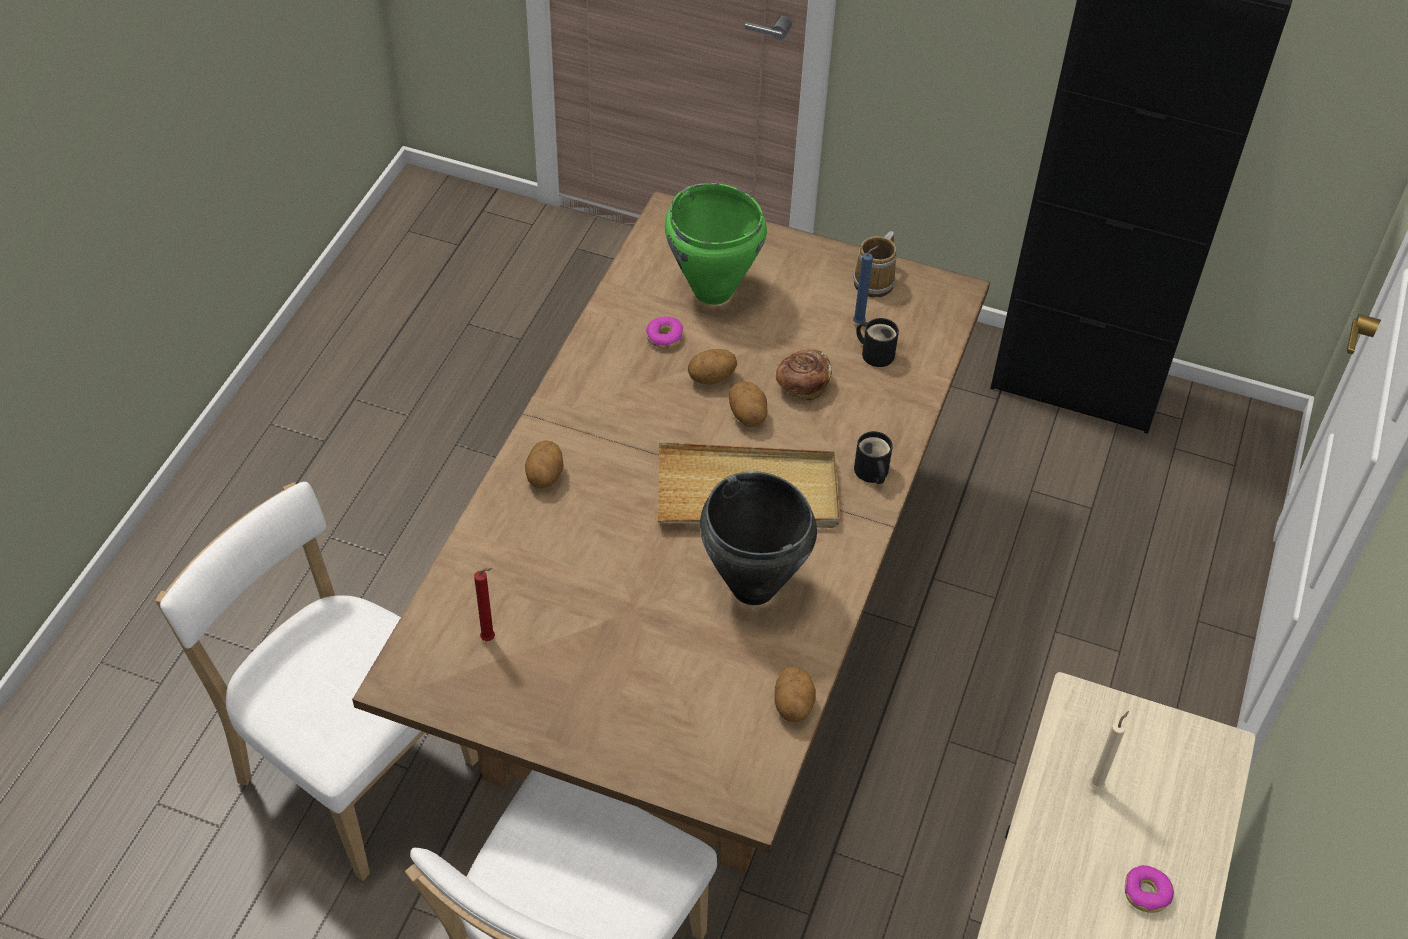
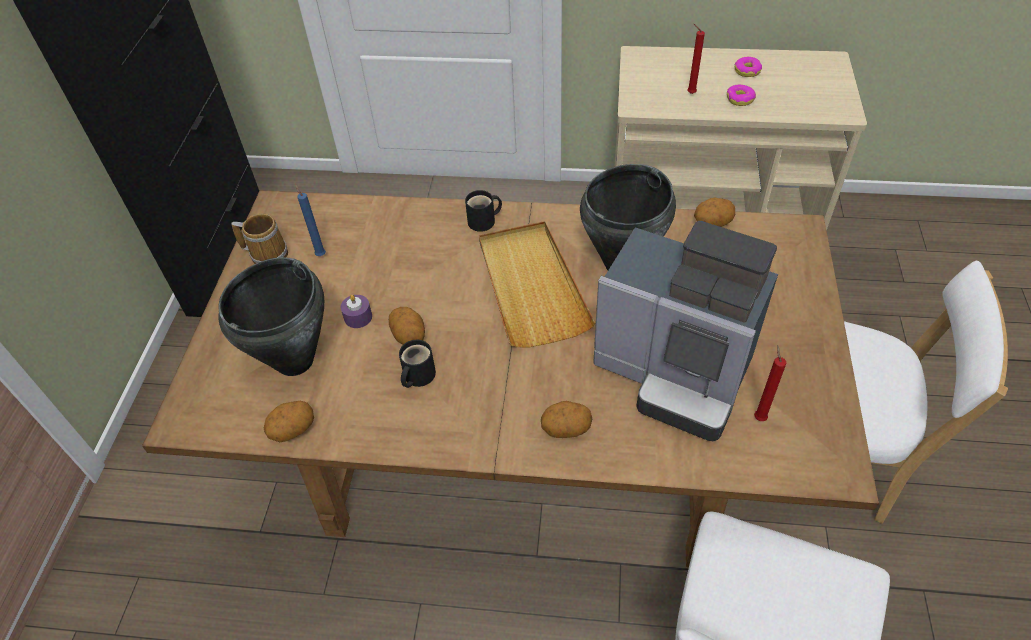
camera: 100 degrees left, 0 degrees up
(574, 585) = (675, 373): none -> coffee machine
(664, 337) = (364, 383): donut -> donut (740, 99)
(713, 292) = (296, 360): green cooking pot -> black cooking pot
(748, 416) = (447, 303): potato -> potato (293, 430)
(754, 343) = (358, 317): none -> purple candle
(802, 385) = (402, 276): bread -> none
(876, 352) = (354, 239): black mug -> black mug (417, 376)
(1097, 784) = (690, 93): beige candle -> red candle

